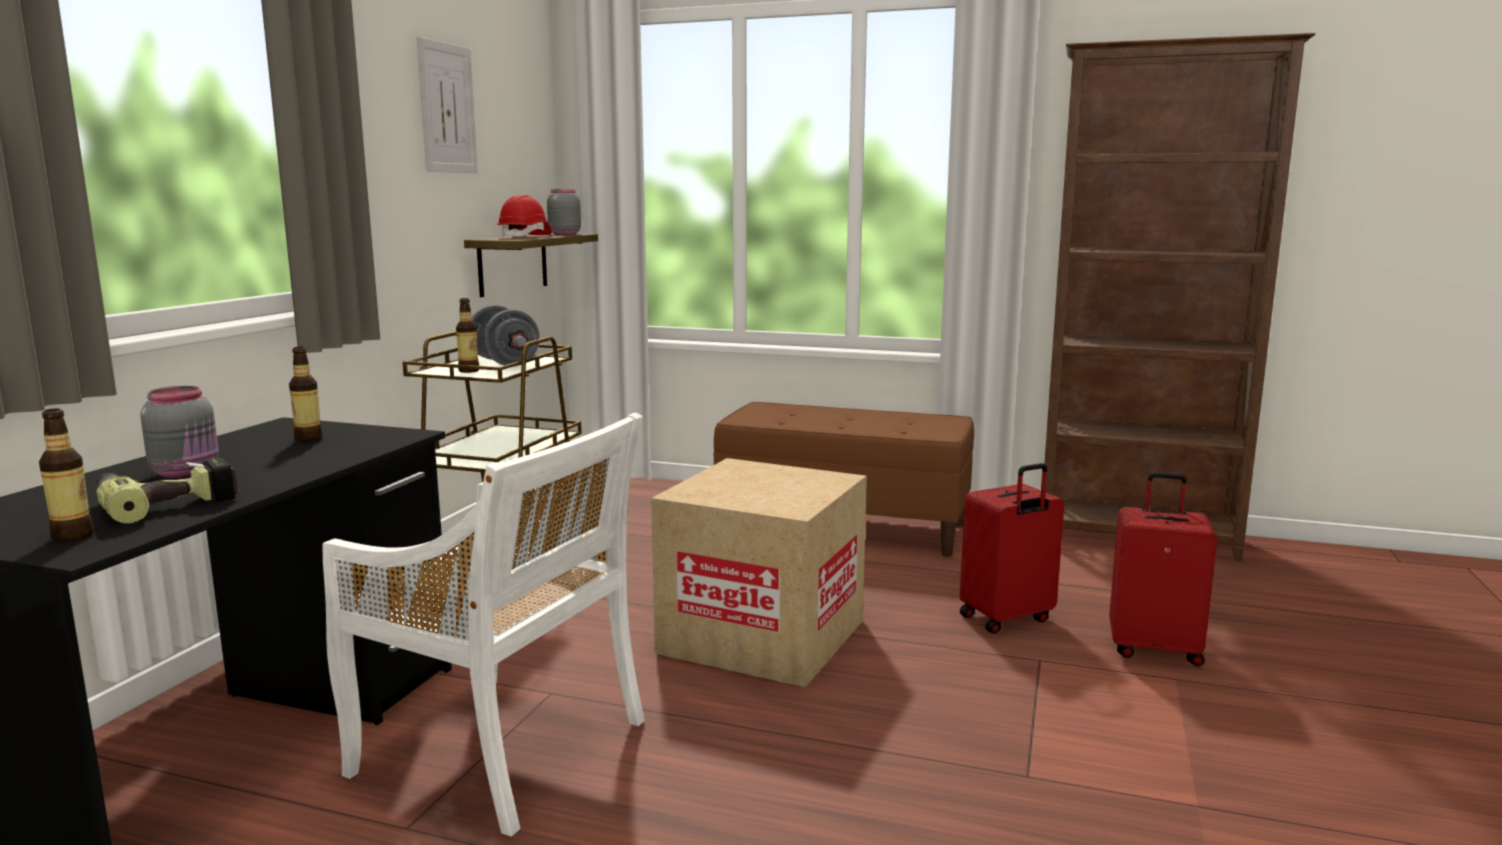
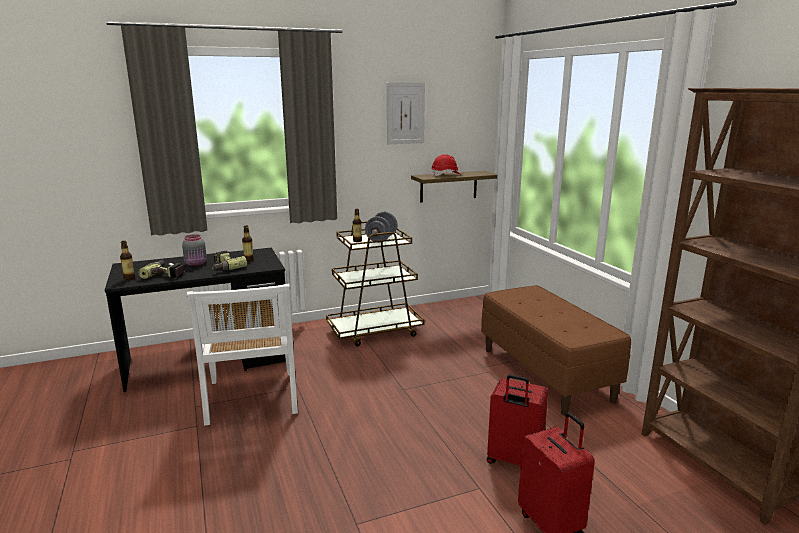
camera: 50 degrees right, 5 degrees up
(289, 459) = (224, 267): none -> power drill
(563, 234) = (478, 173): grey jar -> none
(762, 636) = (397, 405): cardboard box -> none

